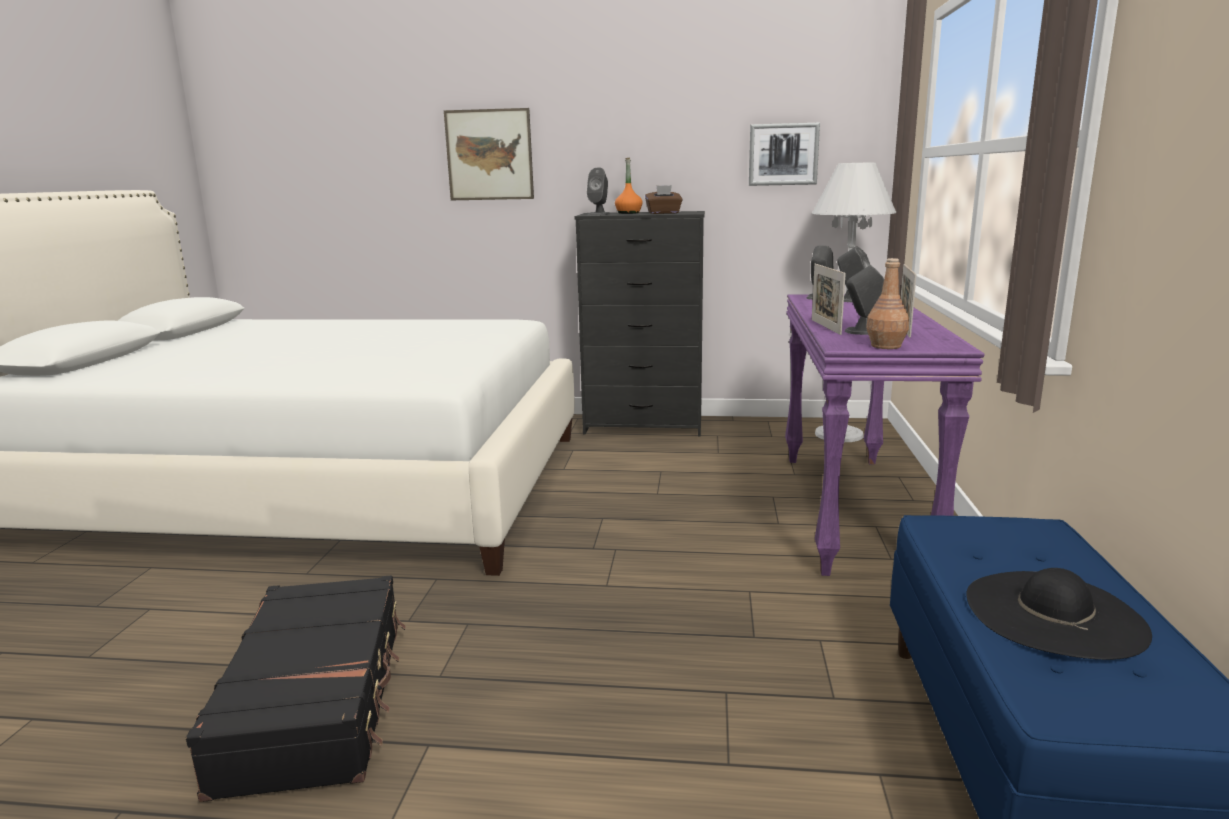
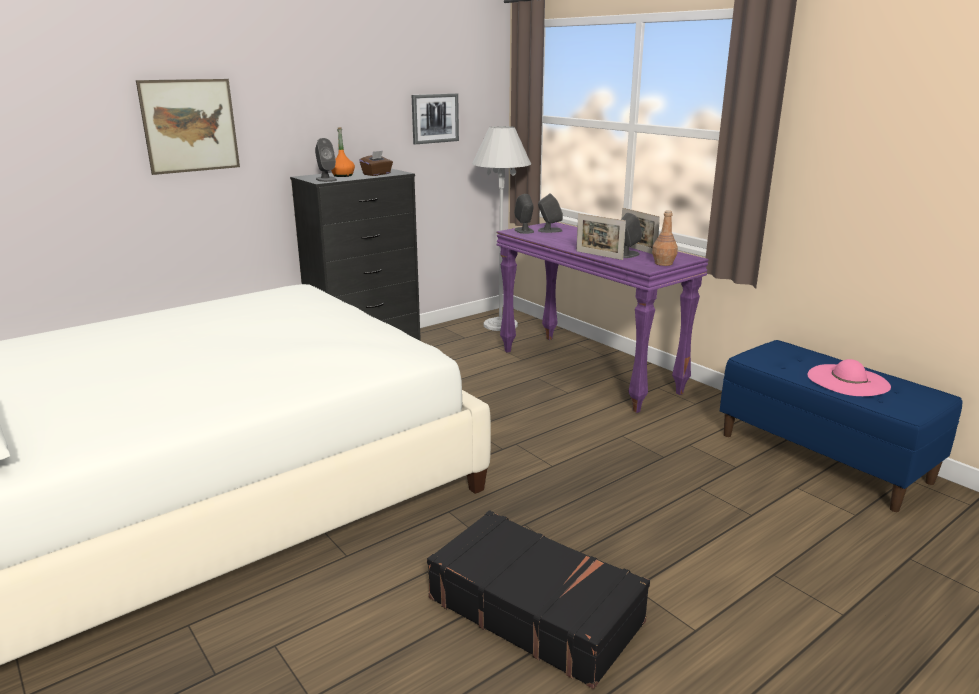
camera: 45 degrees left, 5 degrees up
(1053, 613) = (848, 380): black hat -> pink hat

